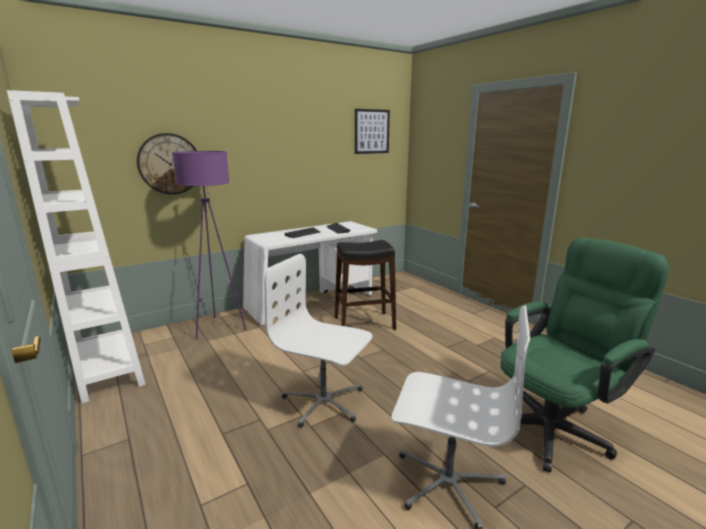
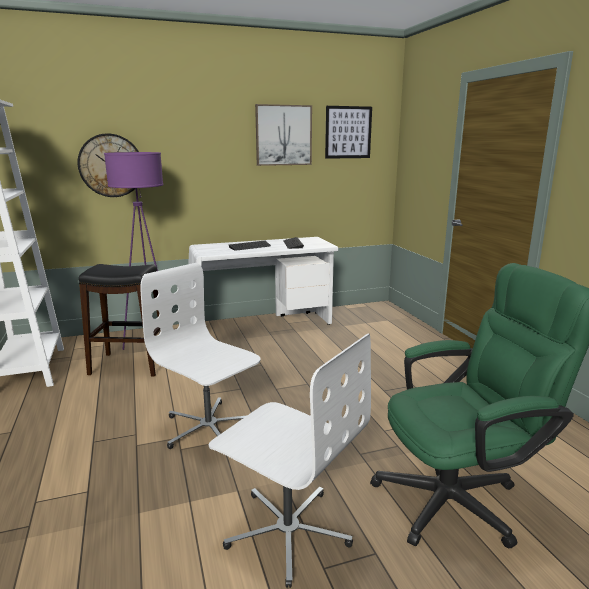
camera: 15 degrees right, 0 degrees up
(321, 134) = (283, 135): none -> picture
(364, 323) = (303, 353): black stool -> black stool (129, 365)

